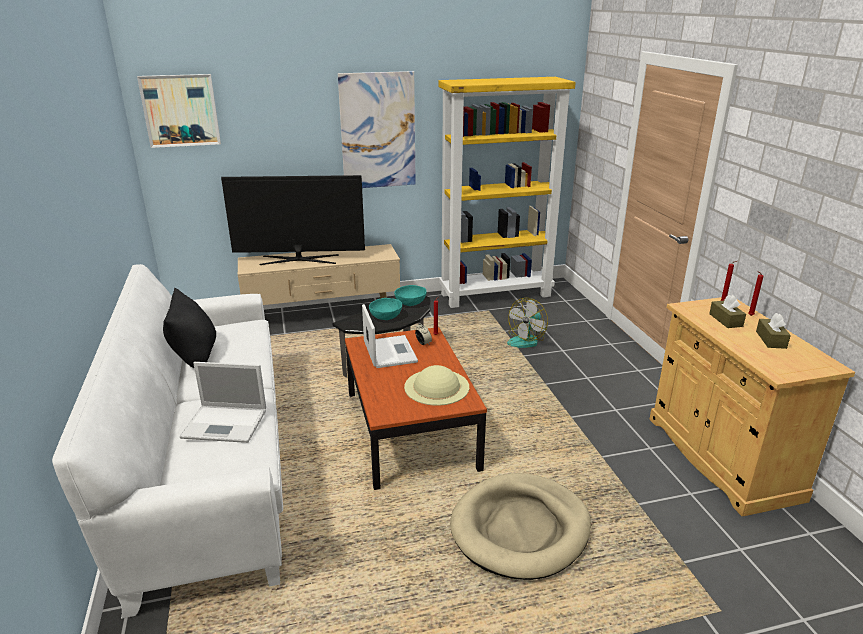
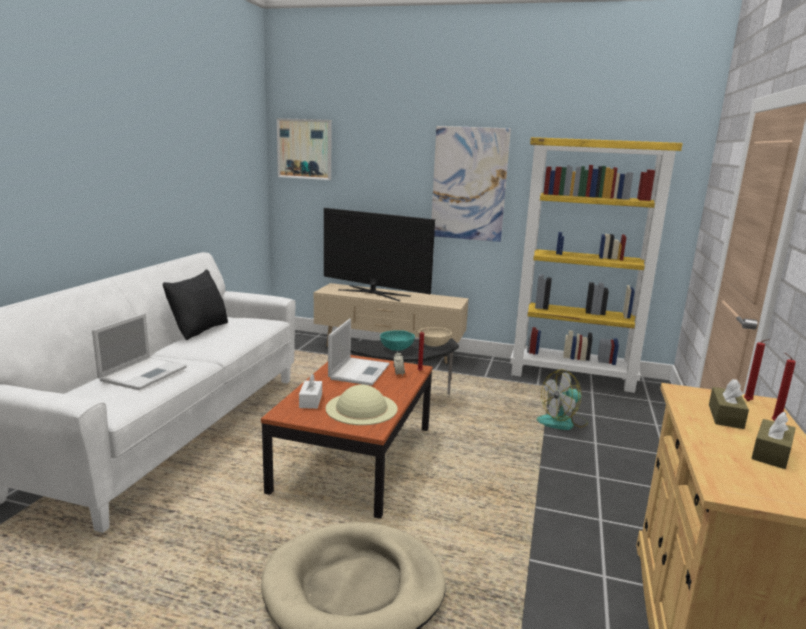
camera: 30 degrees right, 10 degrees down
(226, 424) = (144, 373): laptop -> laptop turned 105 degrees counterclockwise
(388, 395) = (310, 401): none -> white tissue box
(410, 303) = (434, 344): turquoise bowl -> beige bowl

